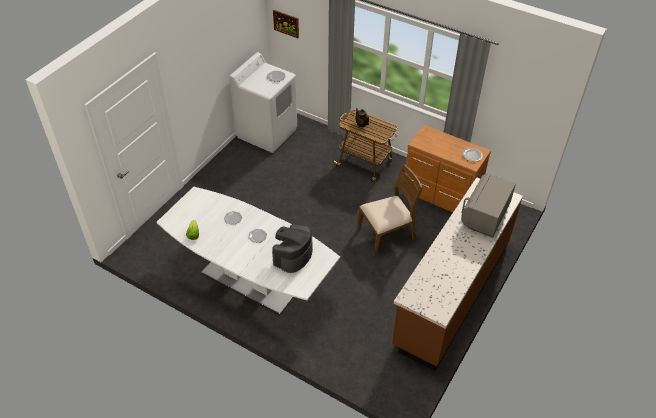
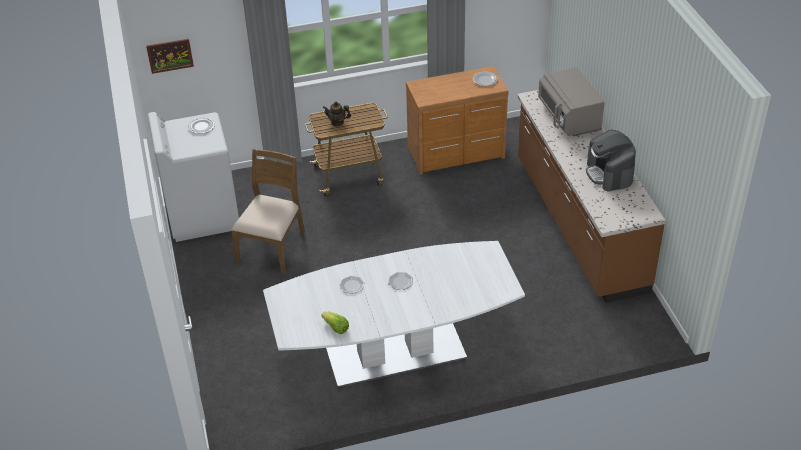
camera: 45 degrees left, 5 degrees down
(292, 256) = (458, 272): coffee machine -> coffee machine (609, 174)
(387, 235) = (459, 220): brown chair -> brown chair (272, 247)

